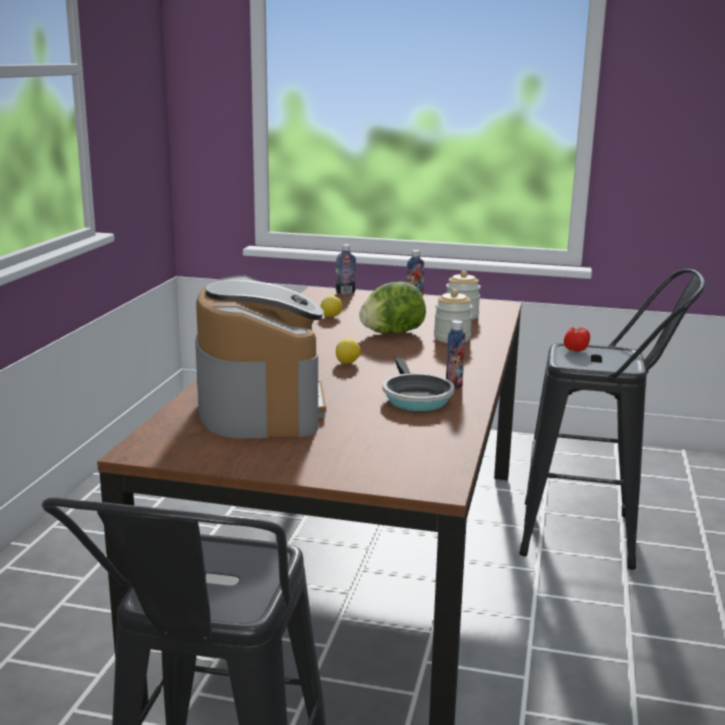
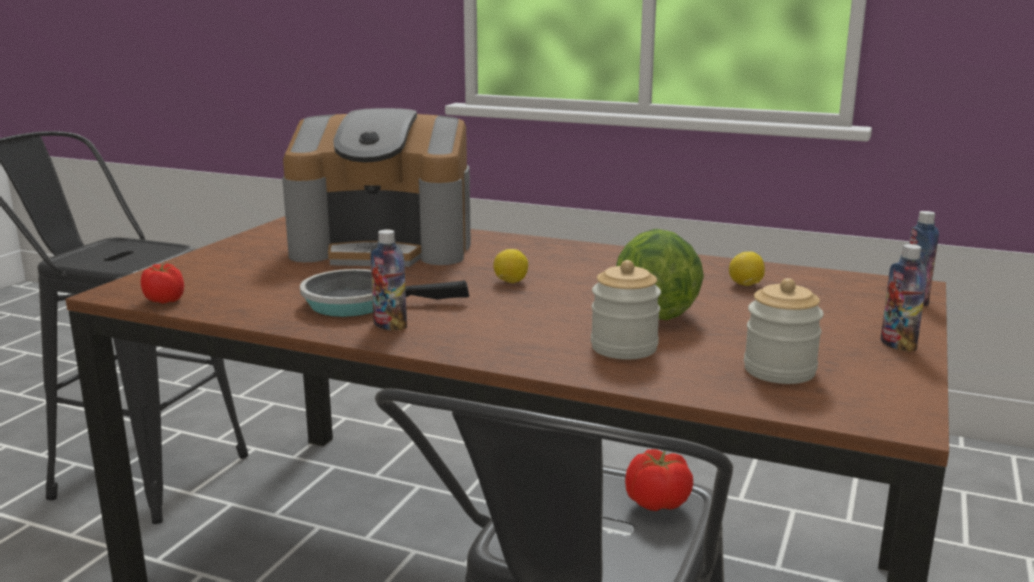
camera: 100 degrees right, 0 degrees up
(447, 461) = (165, 300): none -> tomato

